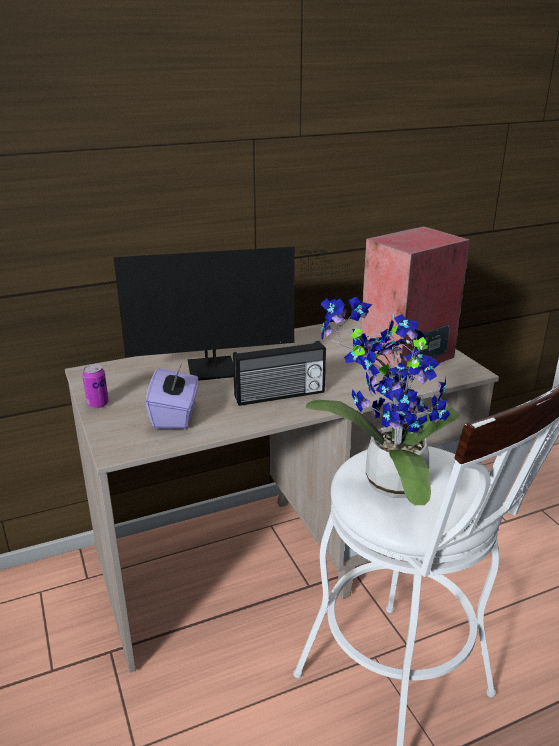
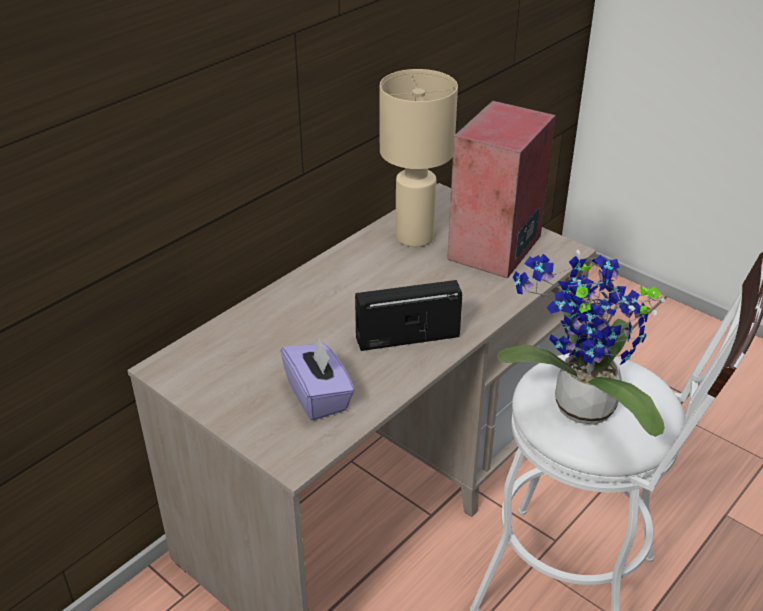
camera: 25 degrees left, 10 degrees up
(98, 404) = (217, 408): can -> none
(220, 369) = (314, 318): monitor -> none
(280, 395) = (407, 336): radio -> radio turned 150 degrees counterclockwise
(344, 337) = (413, 237): none -> beige table lamp

